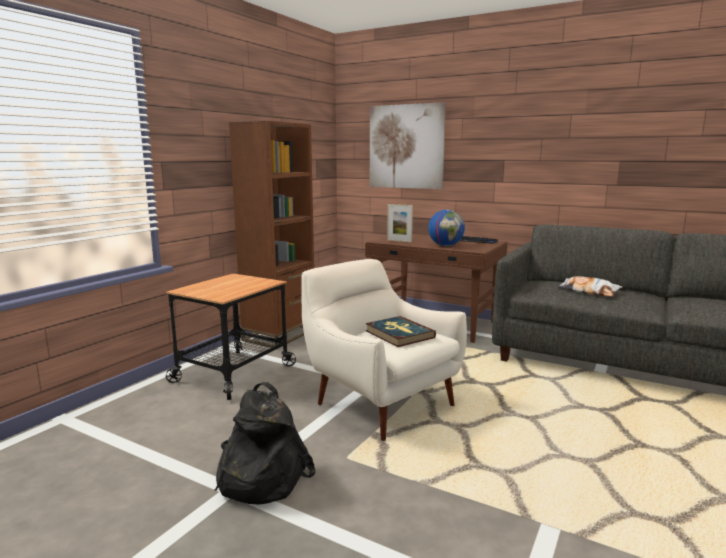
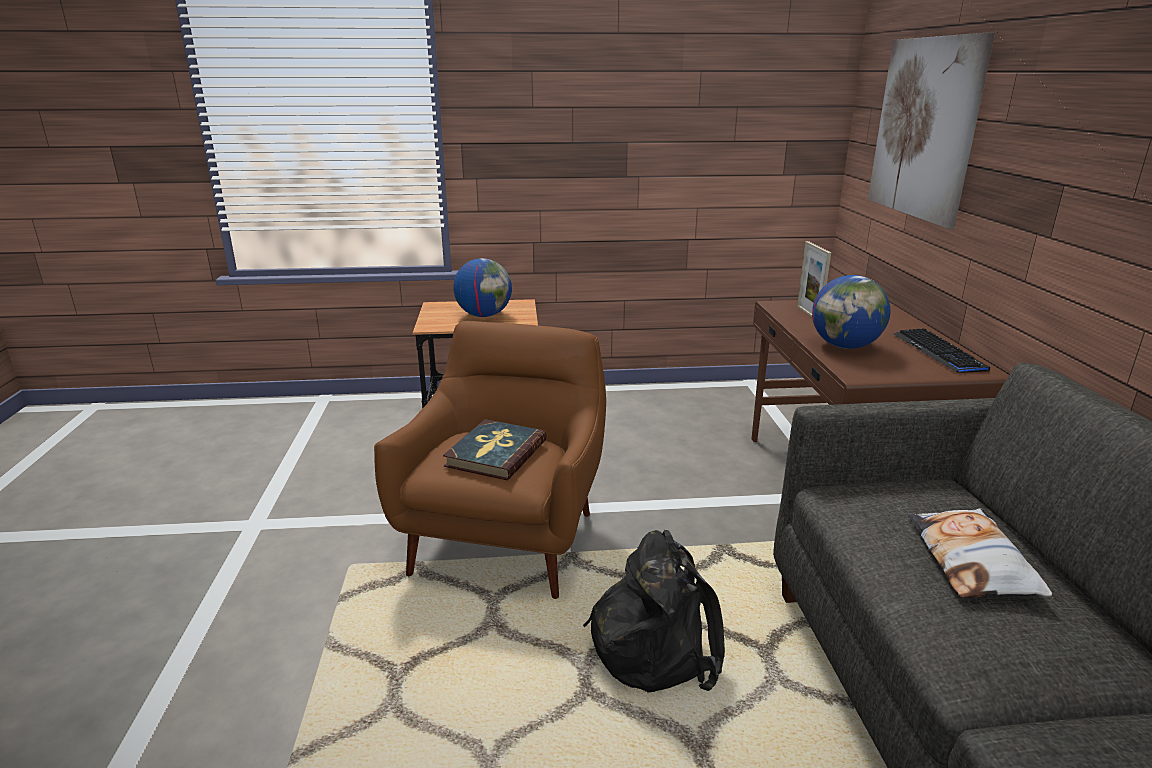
camera: 55 degrees right, 10 degrees up
(234, 285) = (484, 315): none -> globe
(259, 477) = (282, 529): black backpack -> black backpack (655, 645)
(280, 334) = (618, 400): brown bookcase -> none
(380, 402) = (507, 537): white armchair -> brown armchair

